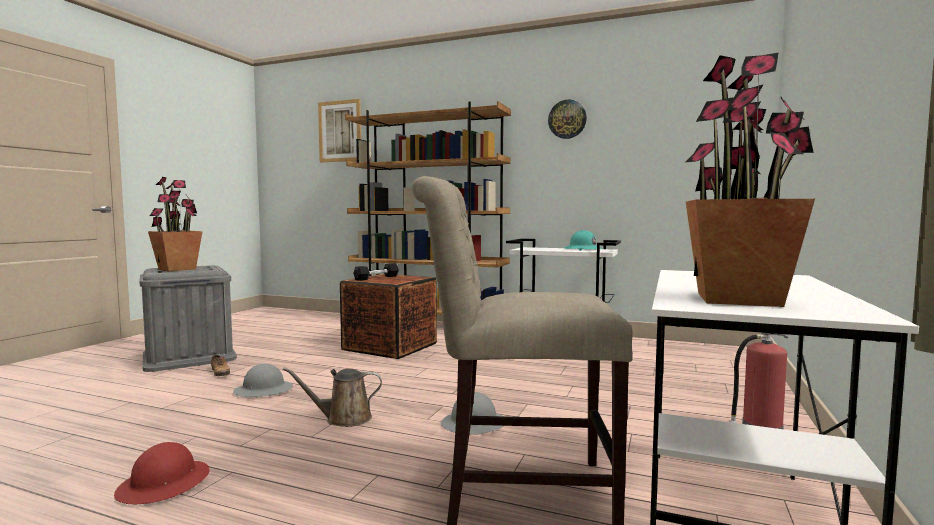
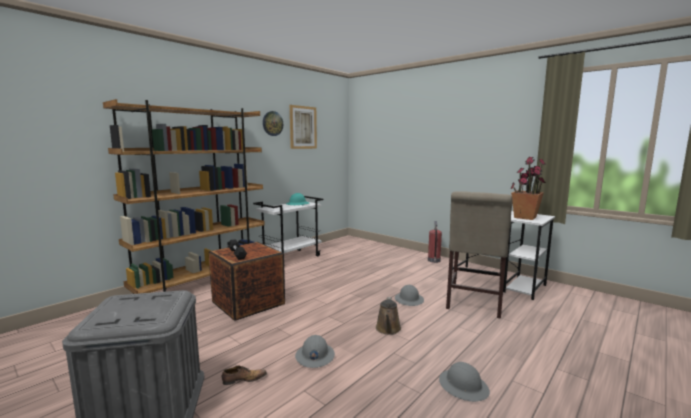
camera: 70 degrees left, 5 degrees up
(164, 484) = (463, 386): red hard hat -> grey hard hat
(177, 269) = (141, 310): potted plant -> none
(340, 131) = (55, 108): picture -> picture (303, 127)

